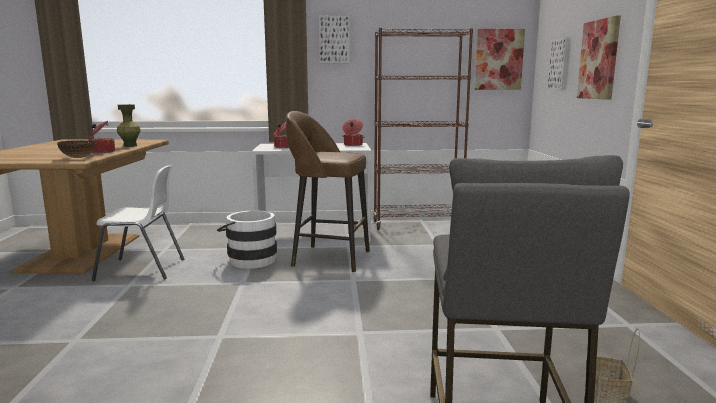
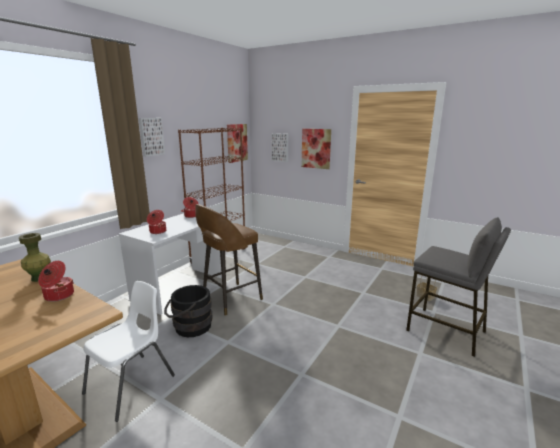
camera: 55 degrees left, 5 degrees up
(78, 158) = (81, 311): bowl -> none
(249, 259) = (189, 327): white bucket -> black bucket

